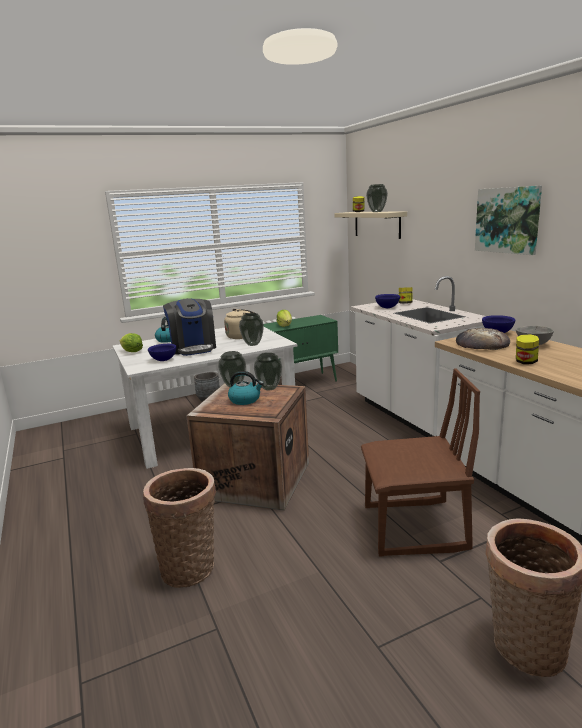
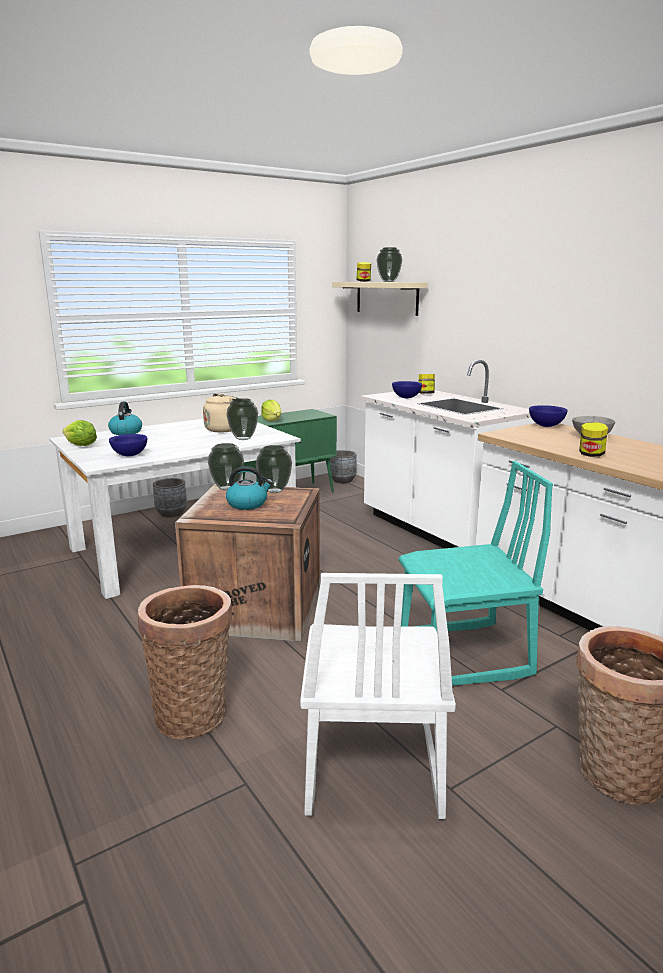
camera: 10 degrees left, 0 degrees up
(193, 348) = (165, 442): coffee machine -> none
(316, 621) = (370, 766): none -> white chair
(346, 371) = (343, 480): none -> grey planter
(414, 528) = (464, 655): brown chair -> turquoise chair
(481, 344) = (533, 436): bread -> none
(508, 220) = (555, 294): picture -> none

